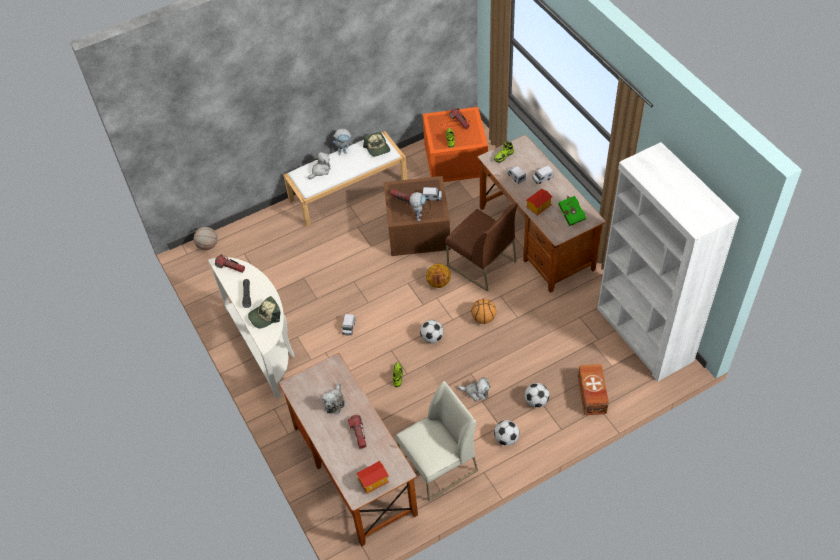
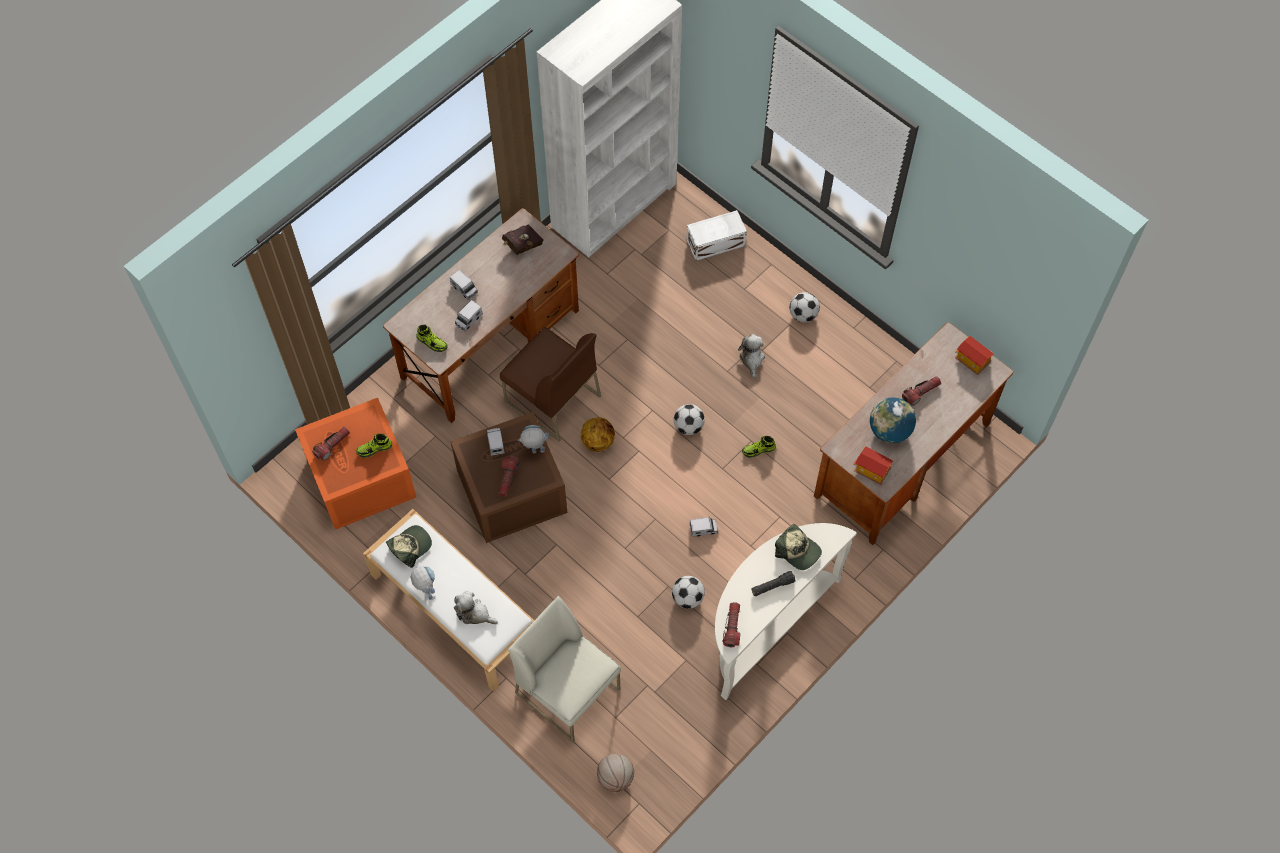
camera: 110 degrees left, 10 degrees up
(334, 402) = (889, 431): plush toy -> globe
(438, 466) = (863, 374): white chair -> white chair (568, 691)
(480, 264) = (551, 399): brown chair -> brown chair turned 105 degrees clockwise
(483, 318) = (640, 375): basketball -> none
(536, 401) = (743, 295): football -> football (687, 598)
(538, 207) = (517, 283): toy house -> toy house (871, 470)
(571, 214) = (521, 245): green book -> red book
(591, 395) = (716, 243): brown storage box -> white storage box

